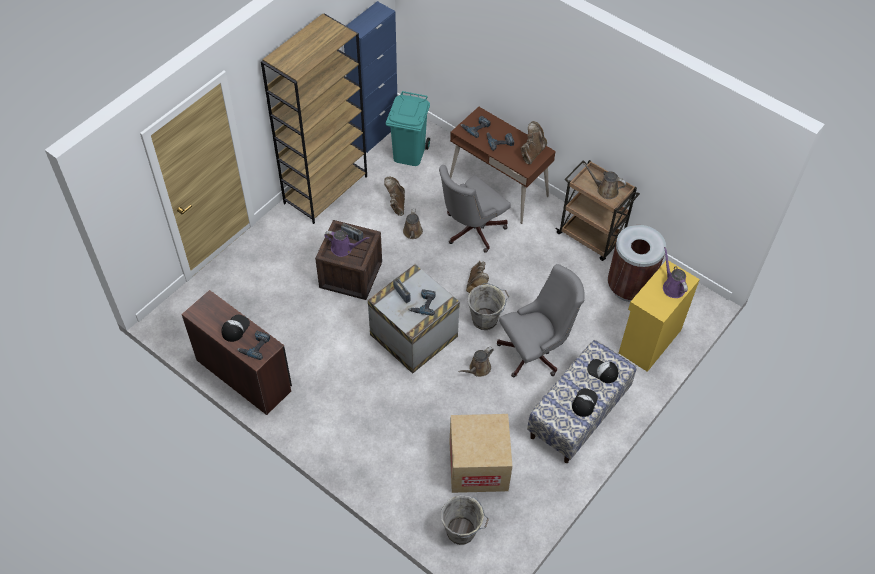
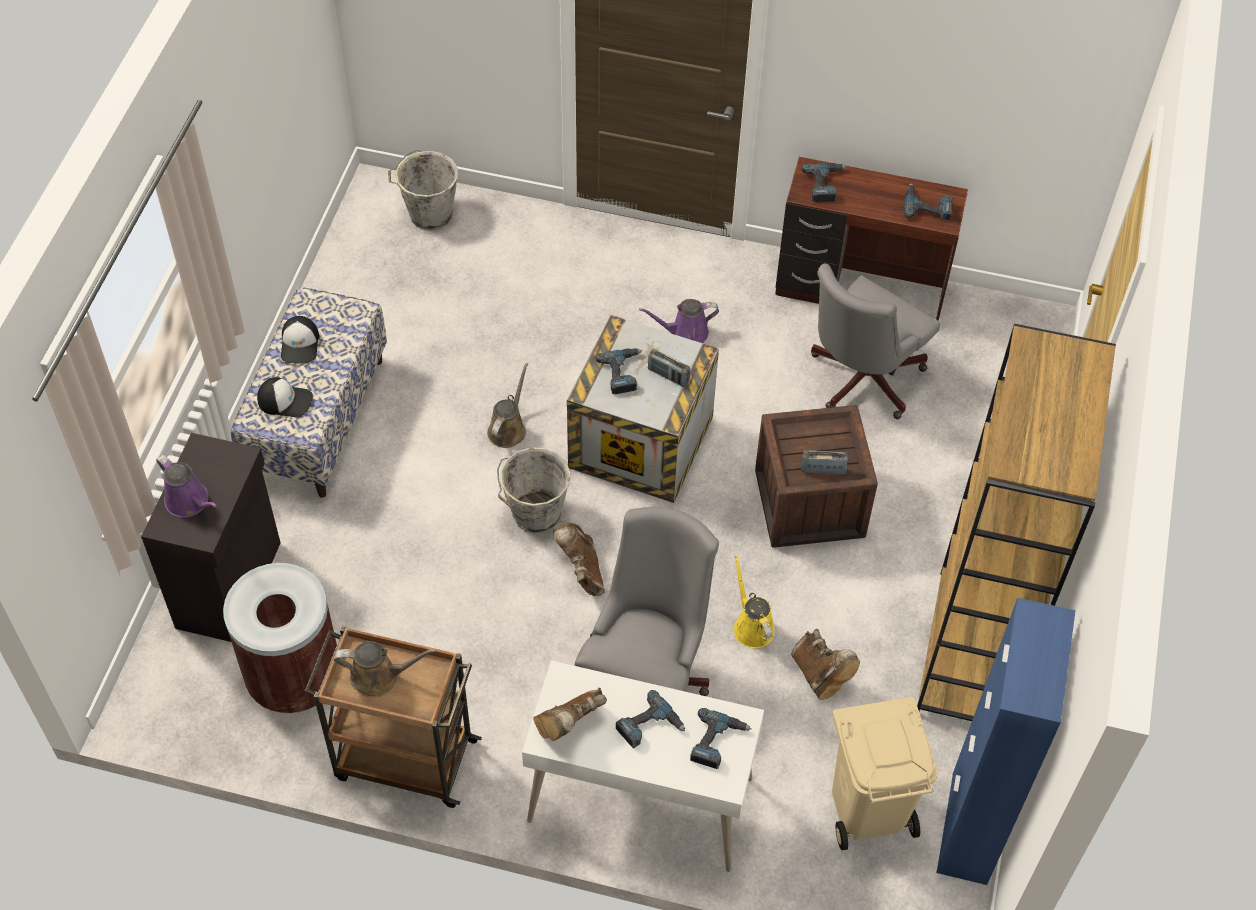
camera: 155 degrees right, 0 degrees up
(211, 312) = (927, 206): none -> power drill
(235, 328) = (874, 197): cap -> none
(344, 248) = (822, 443): purple watering can -> purple watering can (685, 333)
(408, 153) = (869, 808): turquoise trash can -> beige trash can
(412, 233) = (752, 626): brown watering can -> yellow watering can
(478, 466) = (443, 297): cardboard box -> none
(498, 187) = (640, 801): brown desk -> white desk
(532, 152) = (569, 726): brown boot -> brown boot turned 45 degrees clockwise
(535, 351) = (425, 492): grey office chair -> grey office chair (860, 381)
(648, 341) = (231, 584): yellow cabinet -> black cabinet

